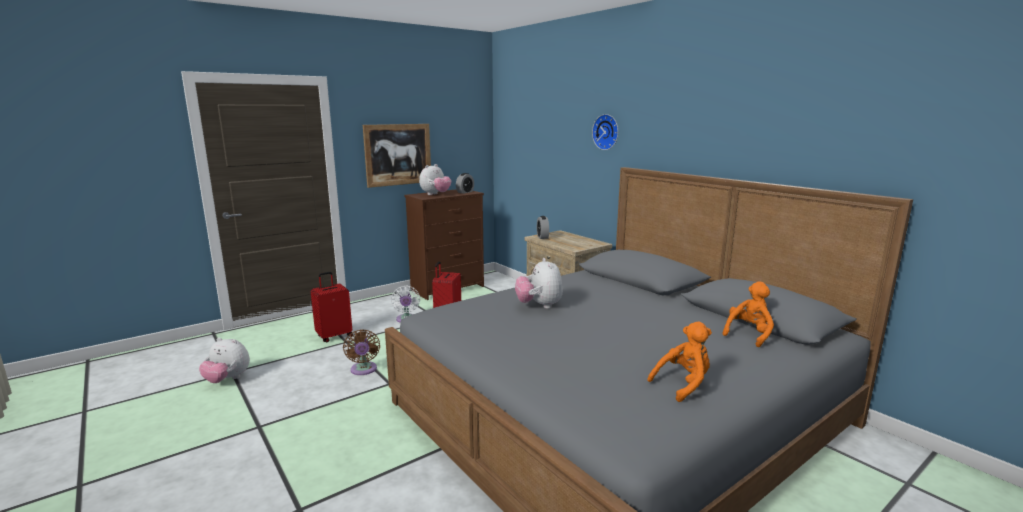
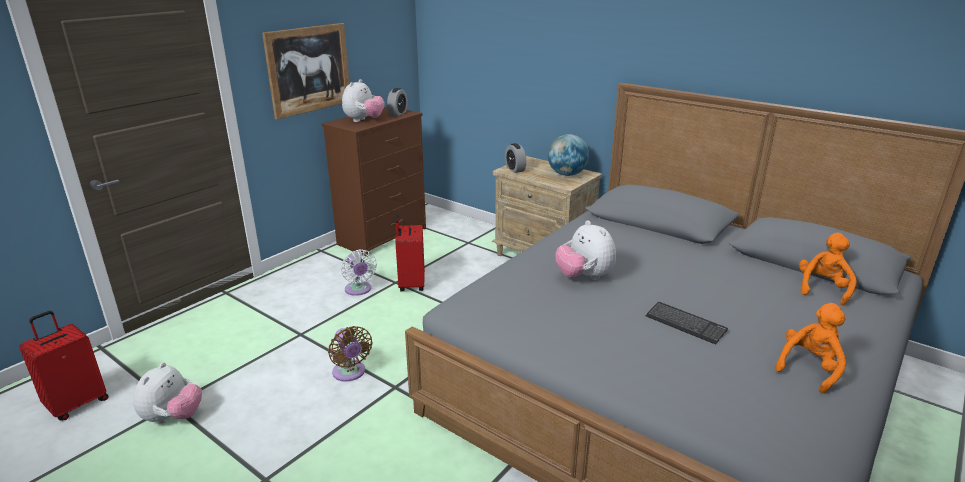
camera: 15 degrees left, 10 degrees up
(227, 379) = (173, 417): plush toy -> plush toy turned 75 degrees counterclockwise
(334, 336) = (279, 327): red suitcase -> red suitcase (77, 404)
(581, 242) = (567, 174): none -> globe
(596, 342) = (685, 324): none -> keyboard
(607, 132) = (595, 37): wall clock -> none

